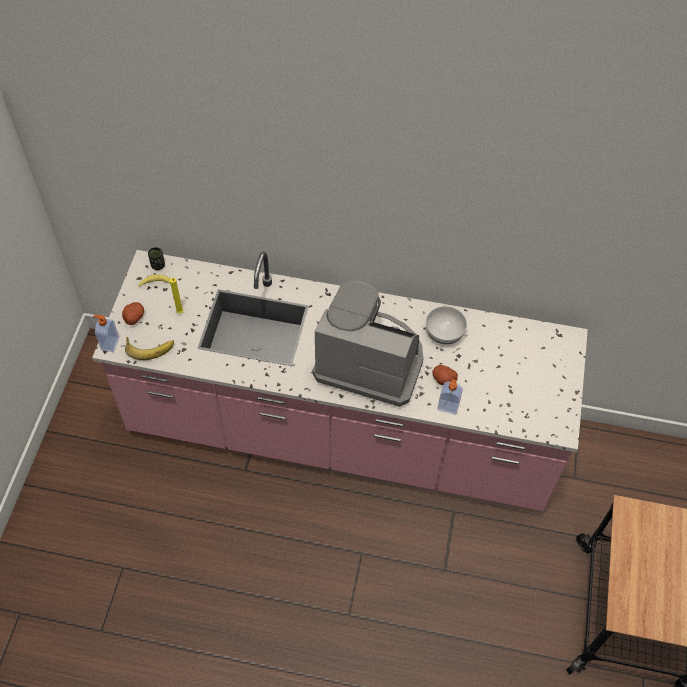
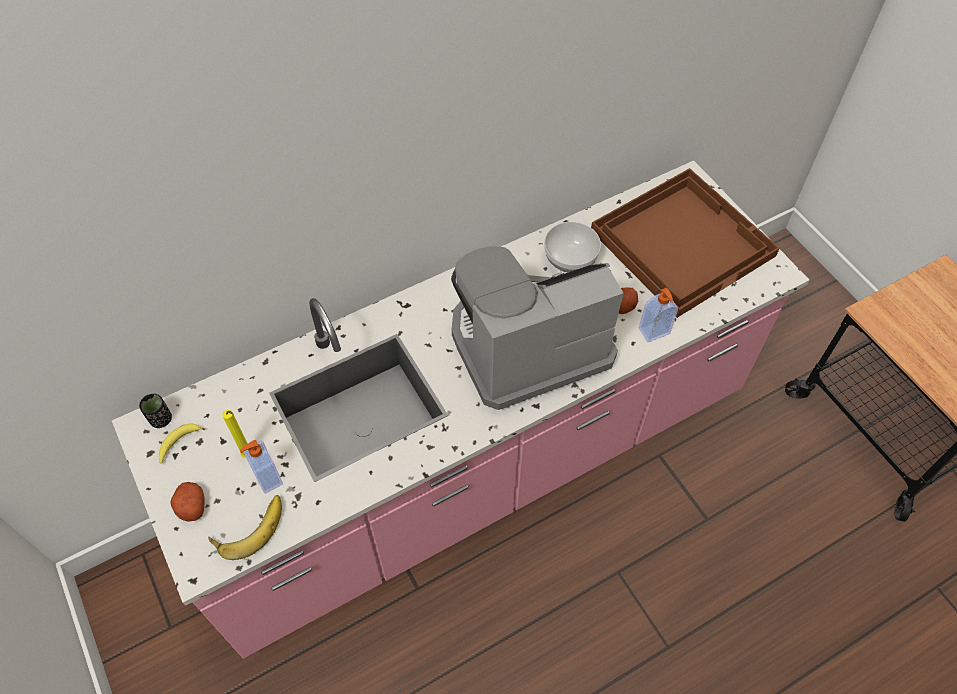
camera: 40 degrees left, 0 degrees up
(109, 343) = (190, 565): soap dispenser -> soap dispenser (267, 478)
(522, 371) = (682, 241): none -> brown tray

